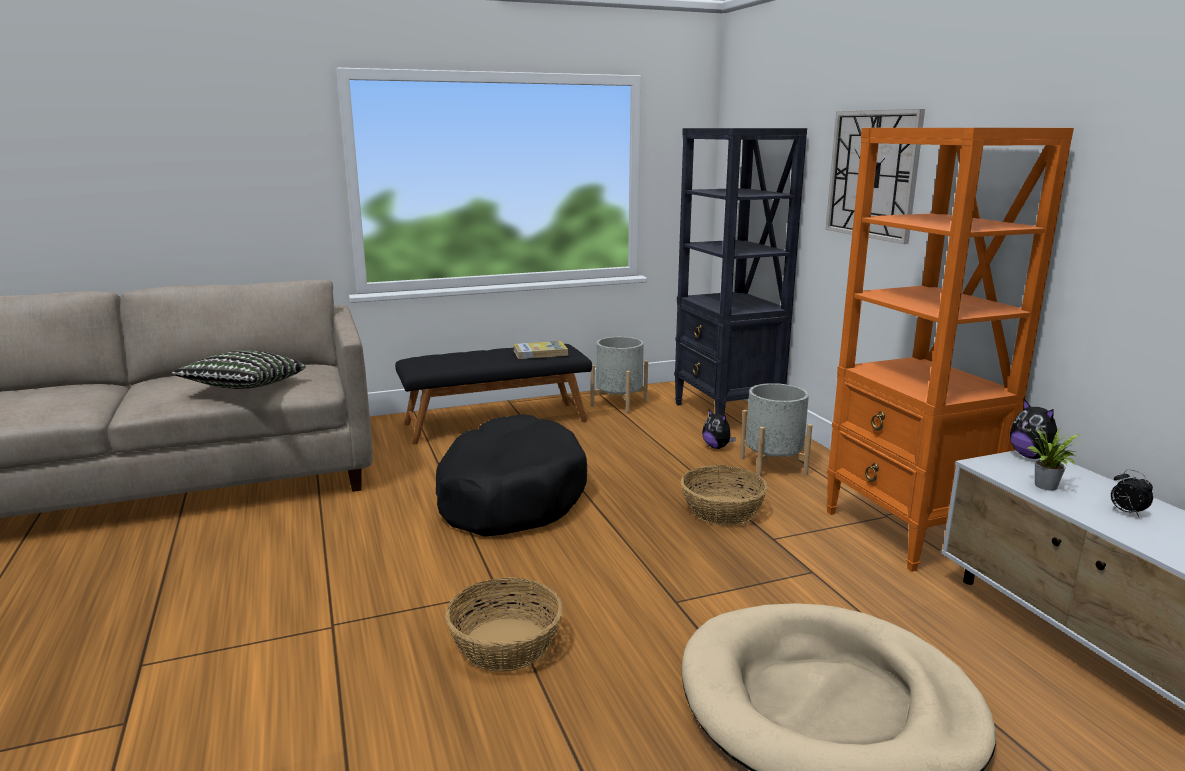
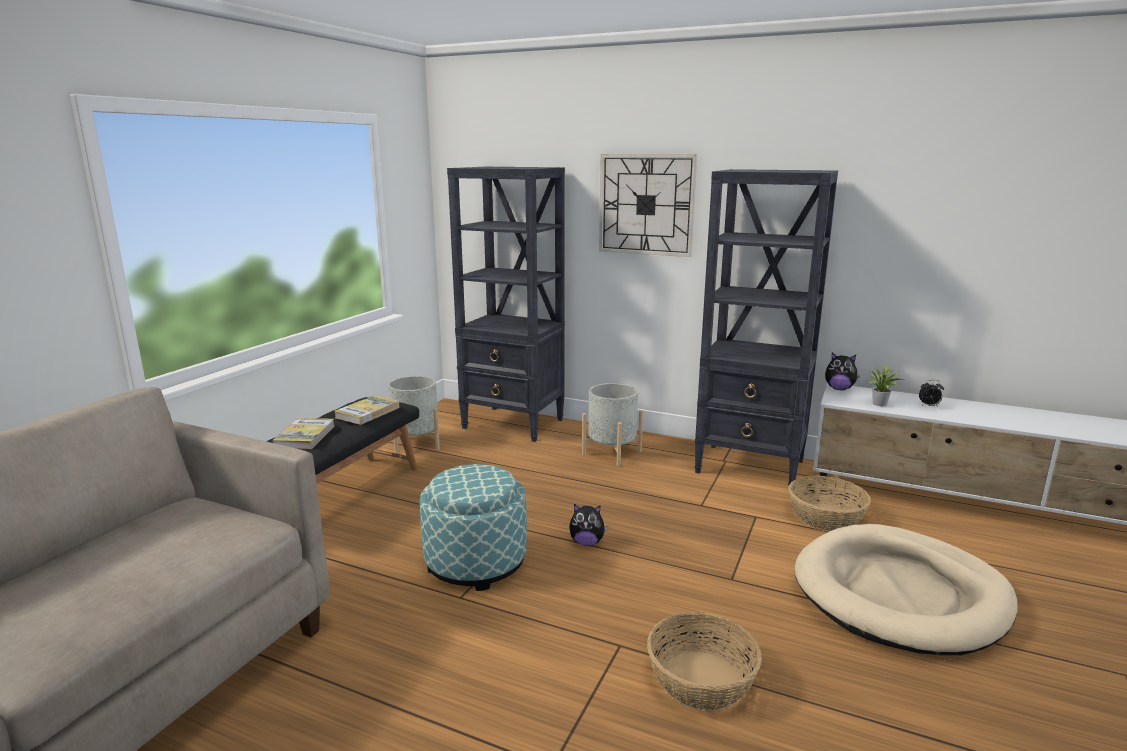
camera: 45 degrees left, 0 degrees up
(244, 388) = (169, 565): pillow -> none
(471, 356) = (305, 436): none -> book
(509, 496) = (476, 562): black dog bed -> ottoman
(717, 447) = (553, 453): plush toy -> plush toy (587, 542)
(722, 510) = (640, 499): basket -> basket (825, 517)
(906, 532) = (751, 467): orange bookcase -> black bookcase

